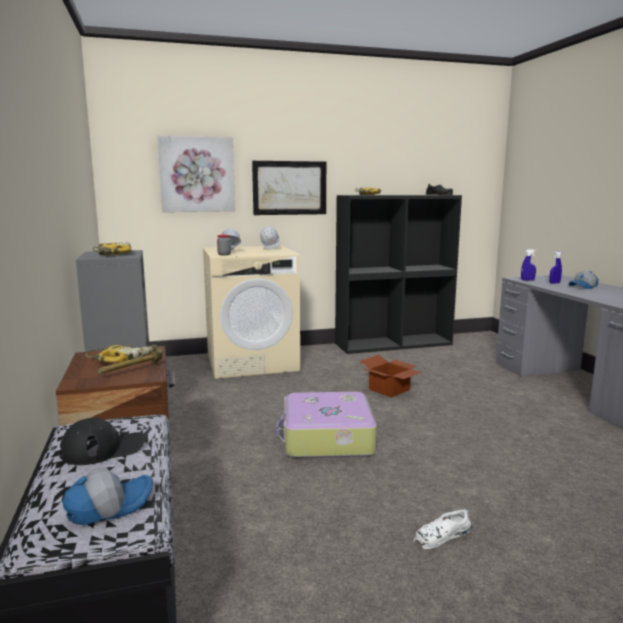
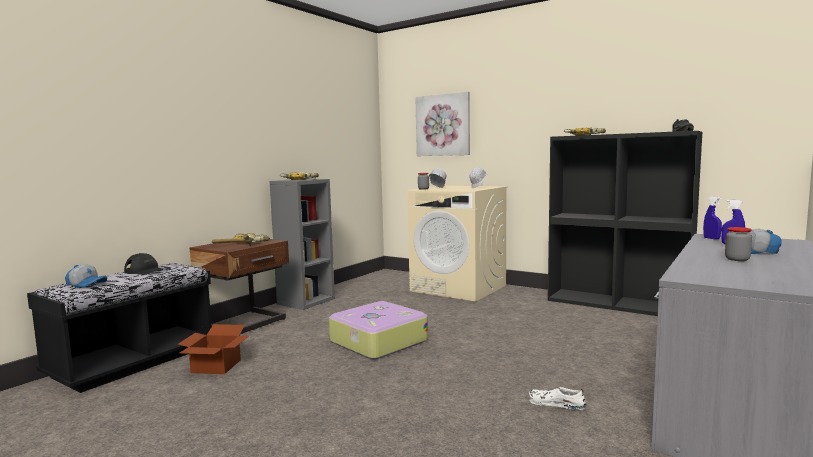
camera: 50 degrees right, 5 degrees down
(289, 188) = (517, 132): picture -> none
(389, 390) = (506, 332): cardboard box -> cardboard box (215, 367)
(442, 536) = (288, 410): white shoe -> white shoe (555, 403)
(603, 293) = (737, 259): none -> jar

